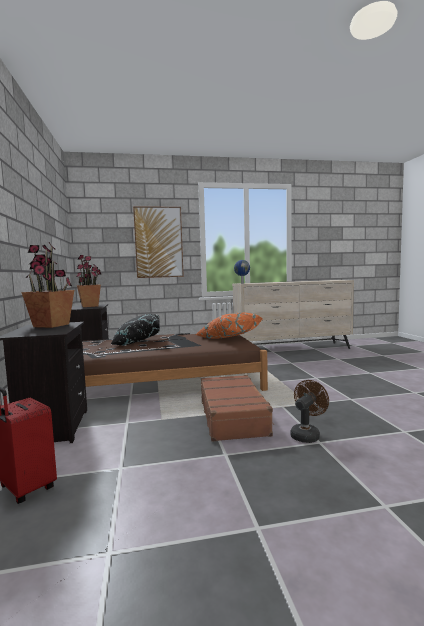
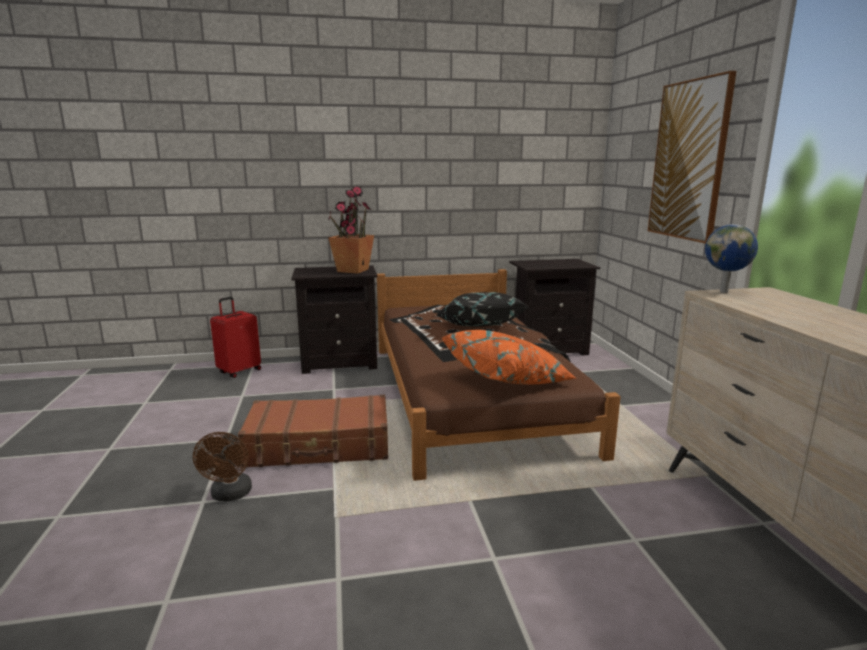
camera: 90 degrees right, 10 degrees up
(90, 306) = (558, 264): potted plant -> none
(307, 434) = (230, 495): brown fan -> brown fan turned 45 degrees clockwise

